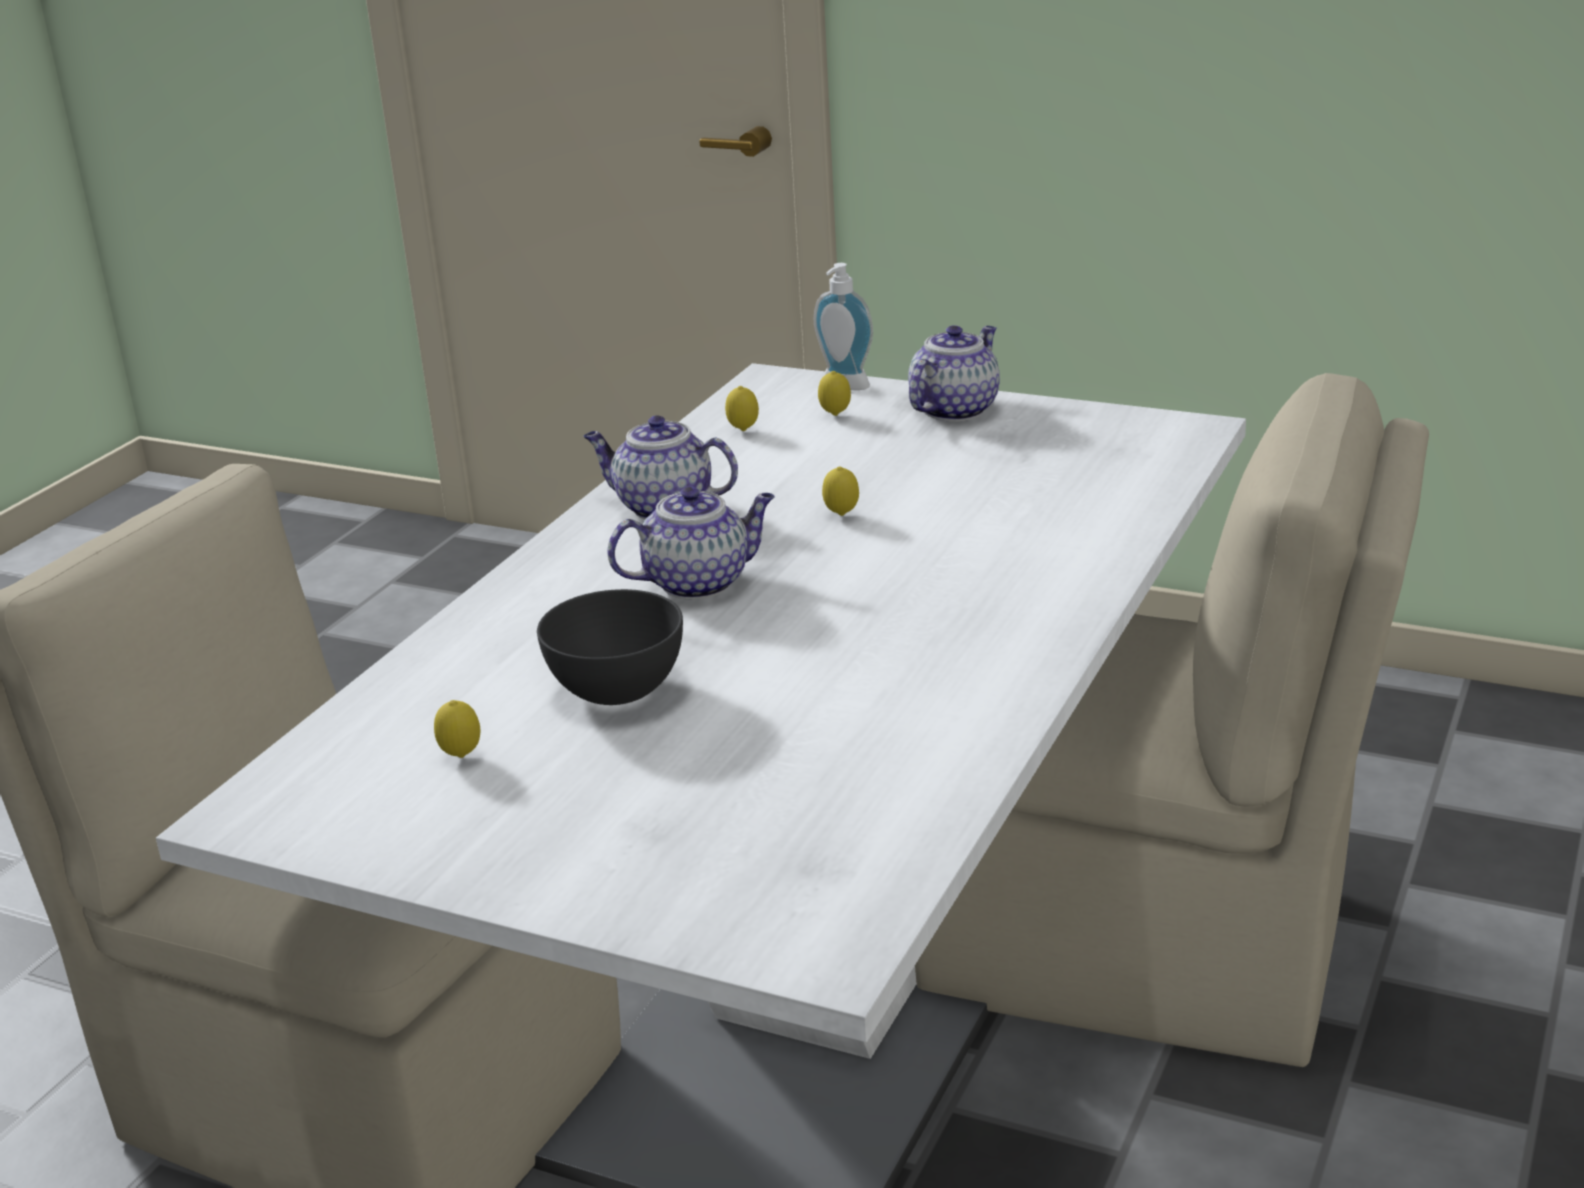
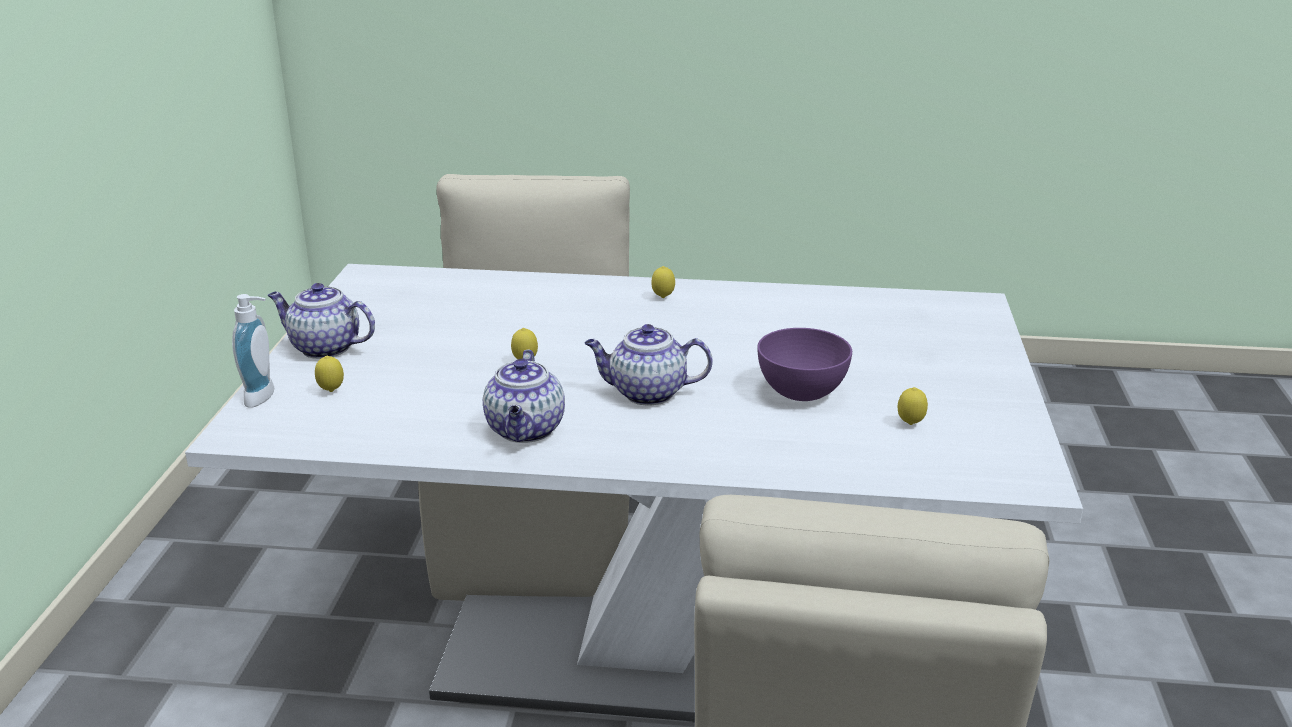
camera: 110 degrees left, 0 degrees up
(617, 690) = (800, 392): grey bowl -> purple bowl
(699, 582) = (646, 393): teapot -> teapot turned 45 degrees counterclockwise
(743, 430) = (363, 425): lemon -> lemon (663, 297)

